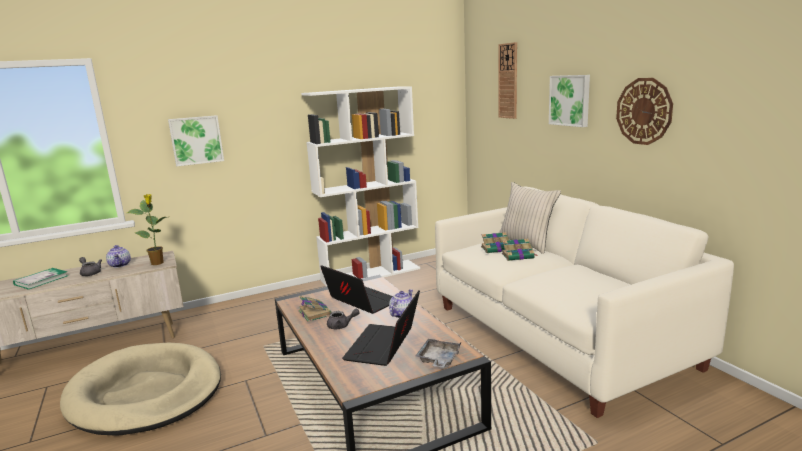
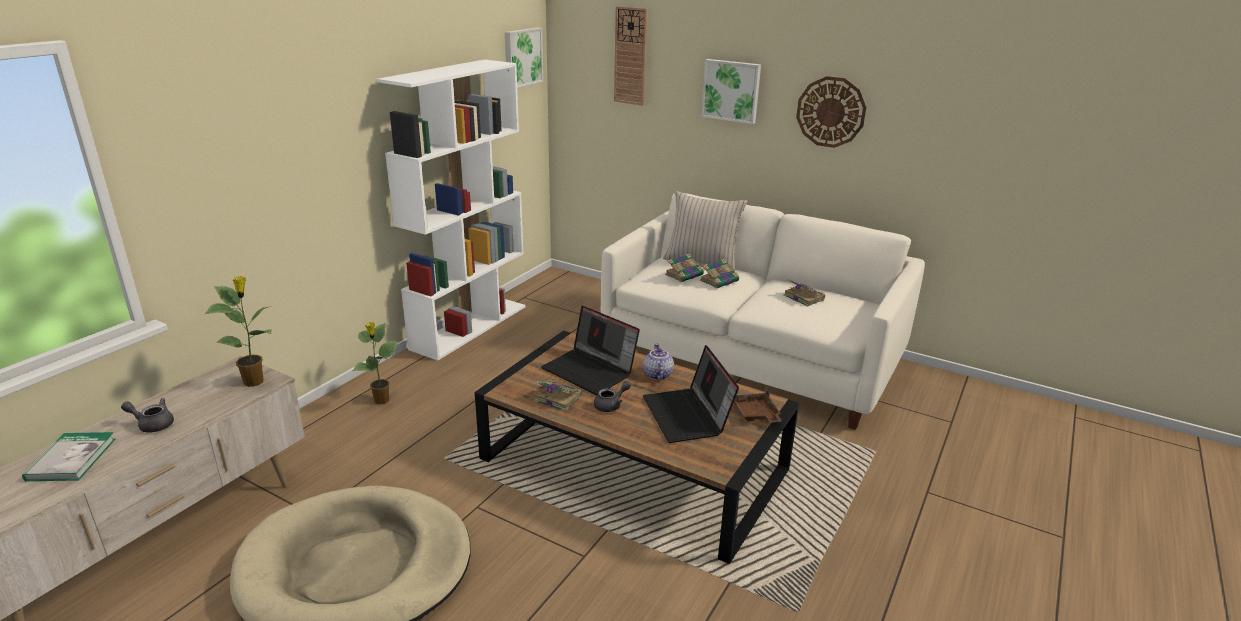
camera: 35 degrees left, 10 degrees up
(120, 265) = (188, 399): teapot -> none
(196, 140) = (241, 170): picture -> picture (522, 57)
(272, 305) = (381, 401): none -> potted plant
(360, 301) = (591, 370): laptop -> laptop turned 150 degrees counterclockwise
(438, 359) = (755, 414): grey tray -> brown tray
(579, 278) = (803, 297): none -> book

